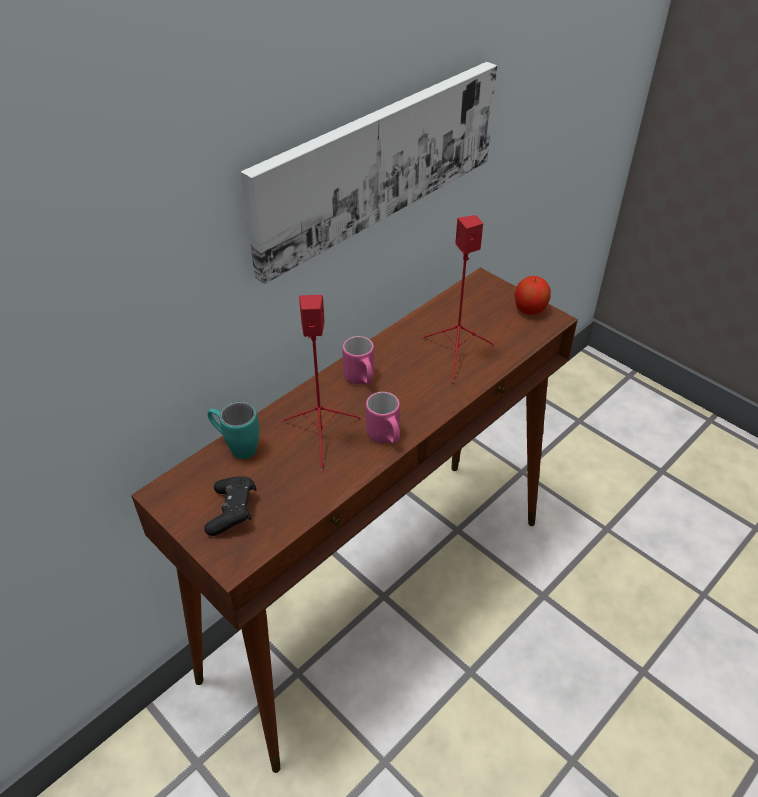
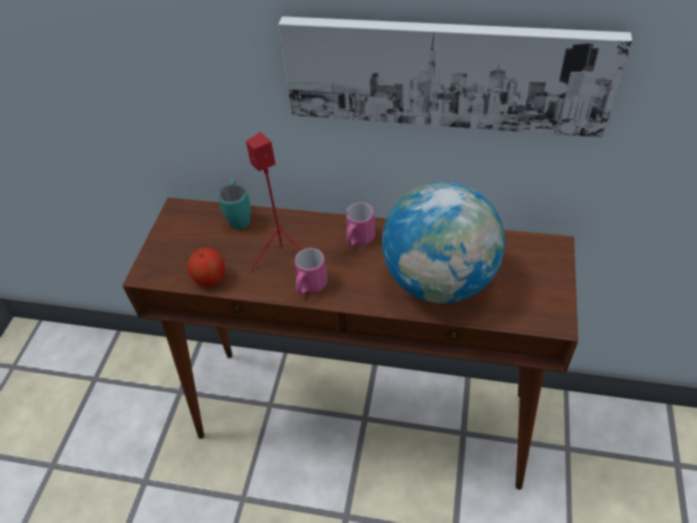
camera: 60 degrees right, 5 degrees up
(233, 512) = (184, 249): black game controller -> none
(456, 355) = (439, 280): red speaker -> globe
(529, 310) = (551, 299): apple -> apple (210, 278)

